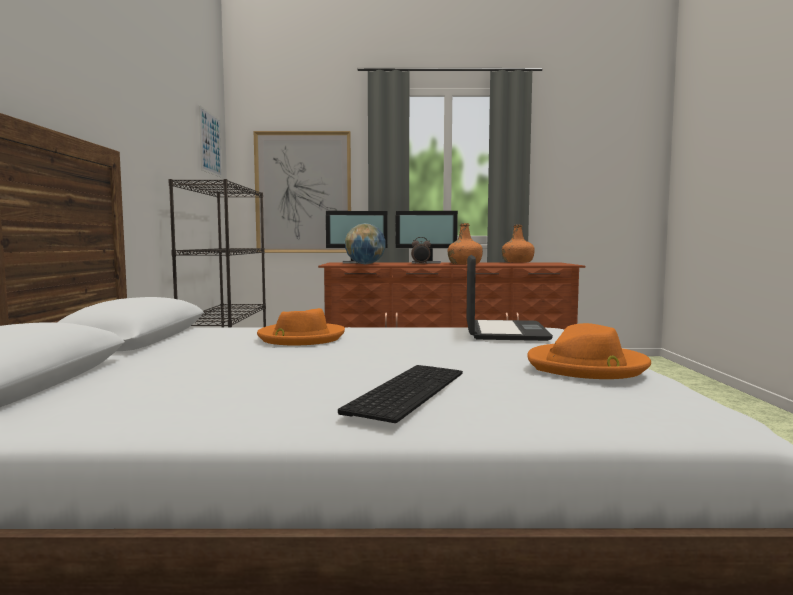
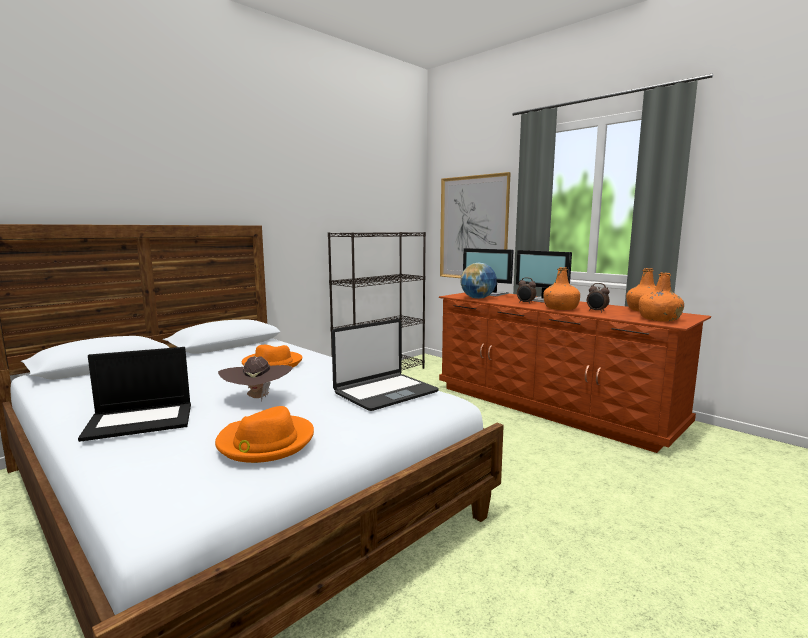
camera: 45 degrees right, 5 degrees up
(210, 143) = (398, 194): picture -> none
(405, 390) = (141, 420): keyboard -> laptop
(423, 355) = (257, 398): none -> brown hat
(494, 264) = (596, 311): none -> alarm clock
(549, 264) = (659, 319): none -> orange bottle

